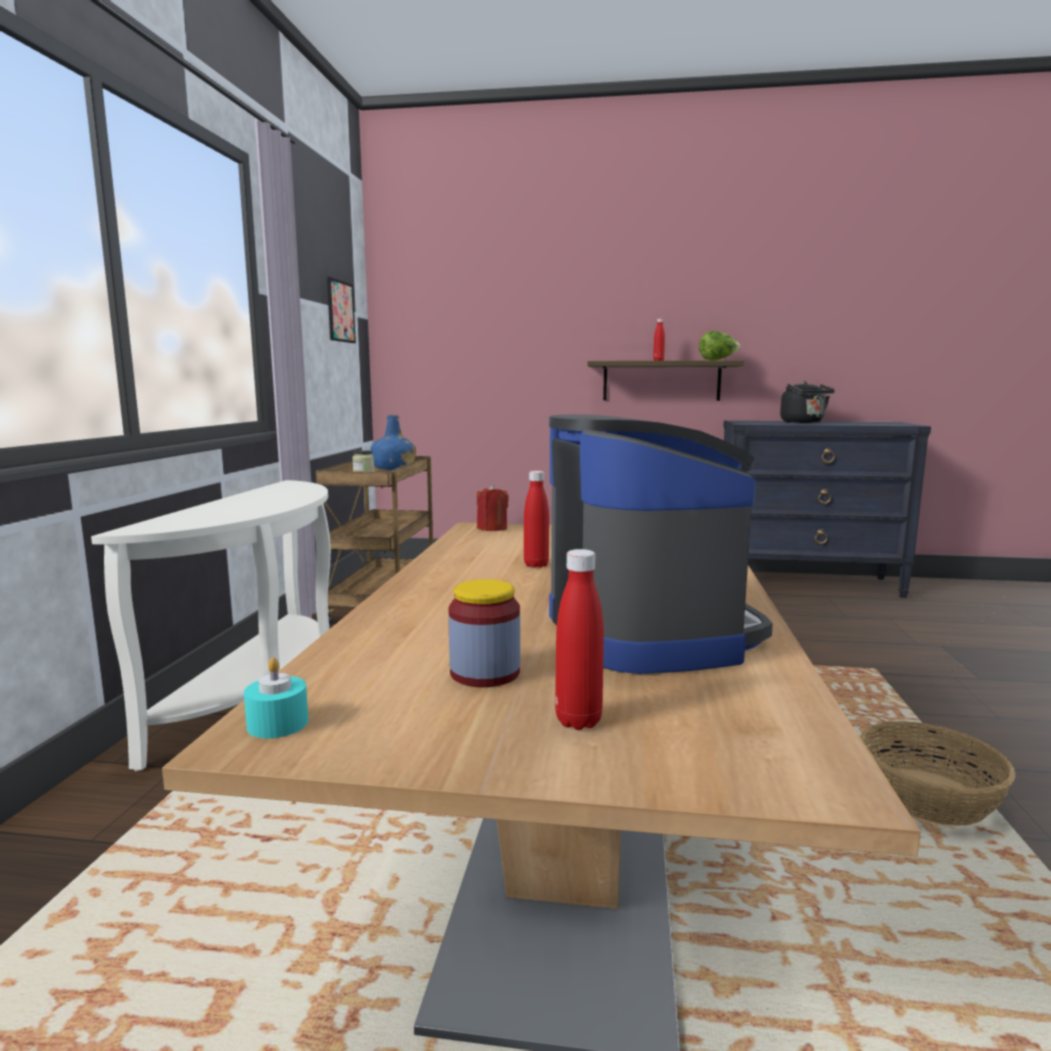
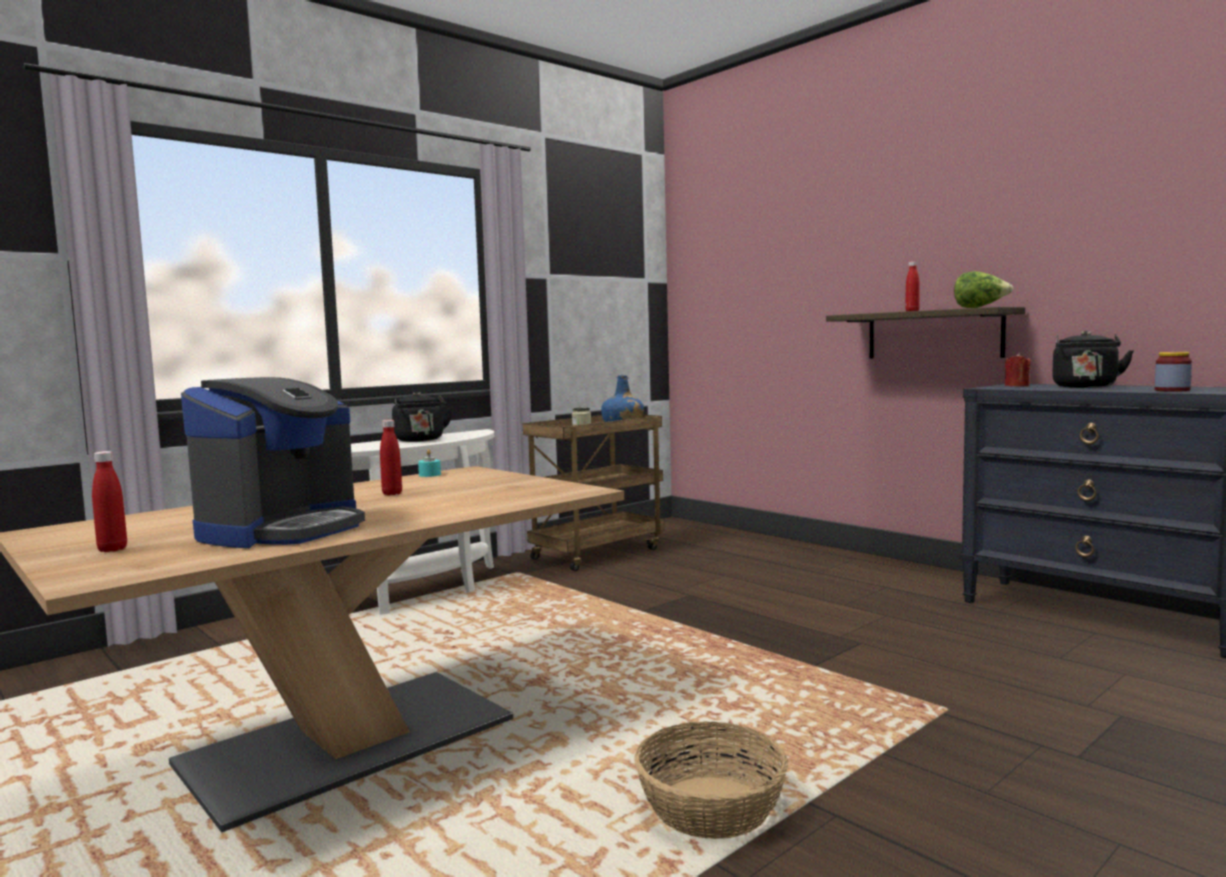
camera: 40 degrees right, 5 degrees down
(271, 499) = (420, 440): none -> black kettle
(278, 723) = (52, 529): turquoise candle -> turquoise candle (429, 475)
(340, 311) = (614, 280): picture -> none
(485, 673) = (159, 530): jar -> jar (1172, 390)
(492, 528) = (472, 471): red candle -> red candle (1016, 386)

